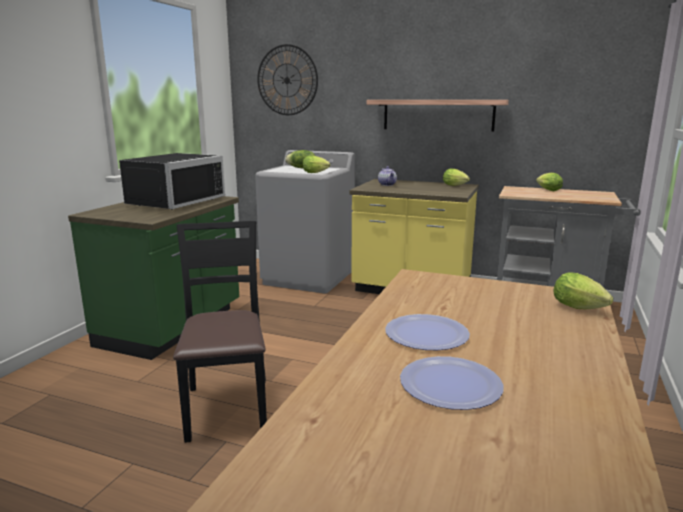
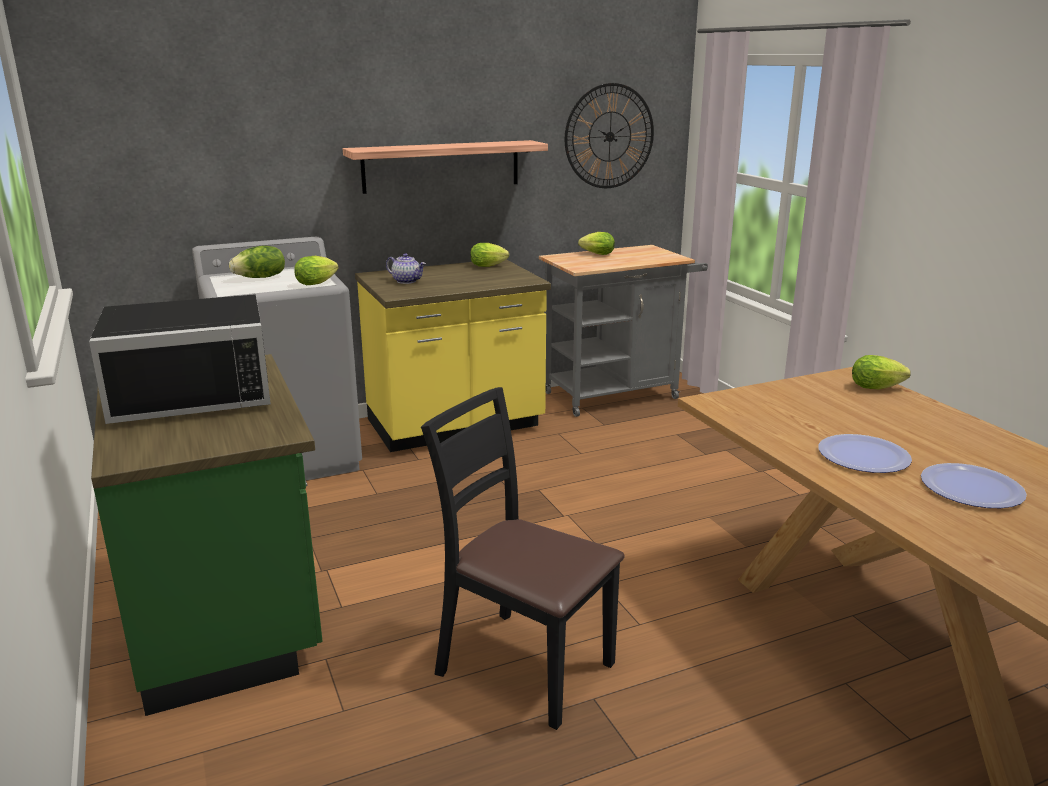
camera: 45 degrees left, 5 degrees up
(172, 202) = (194, 393): black microwave -> black microwave turned 90 degrees clockwise
(287, 80) = (169, 119): wall clock -> wall clock (609, 136)

